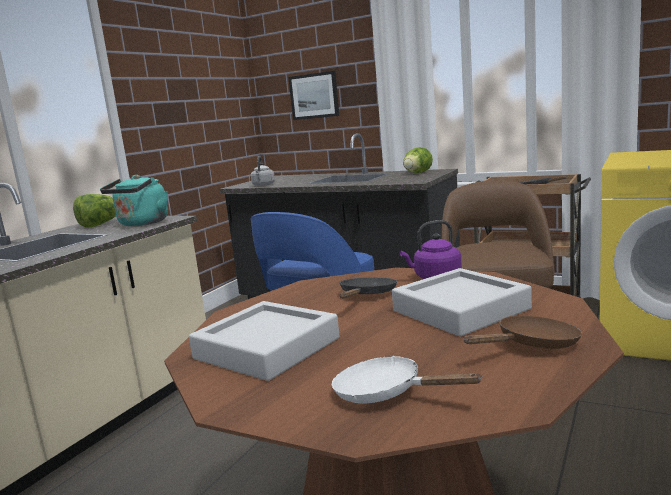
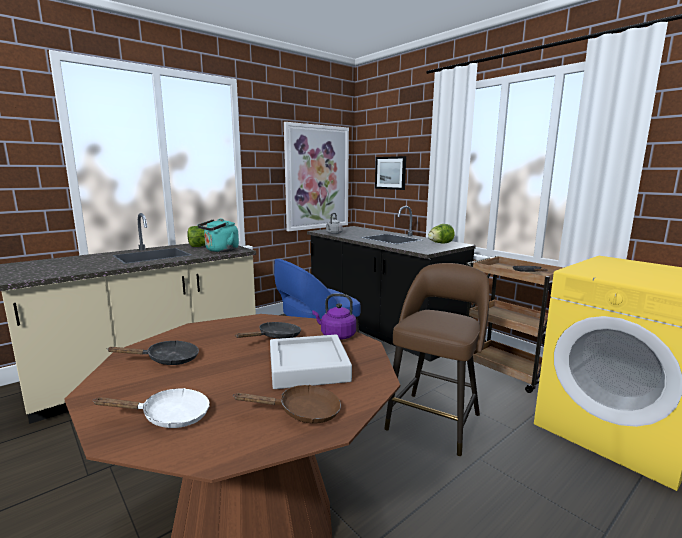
camera: 20 degrees right, 0 degrees up
(213, 113) = (317, 177): none -> picture
(267, 348) = (167, 360): grey tray -> black frying pan
(386, 393) = (169, 417): white frying pan -> white frying pan turned 120 degrees clockwise

